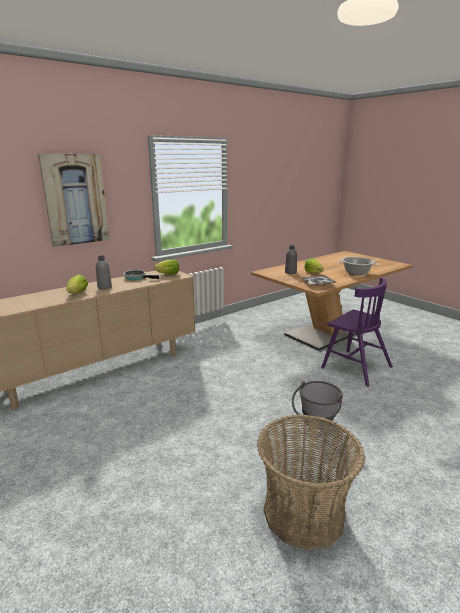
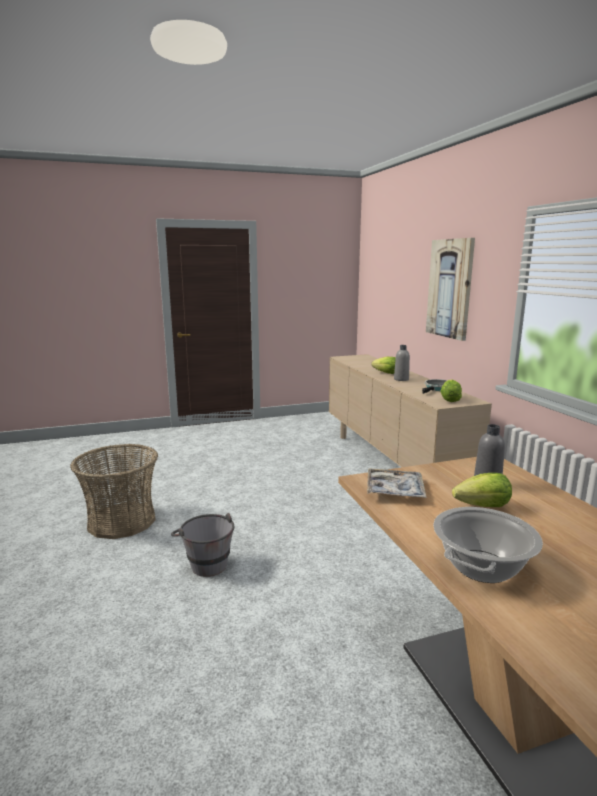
camera: 110 degrees right, 5 degrees down
(353, 366) = (321, 672): purple chair -> none

